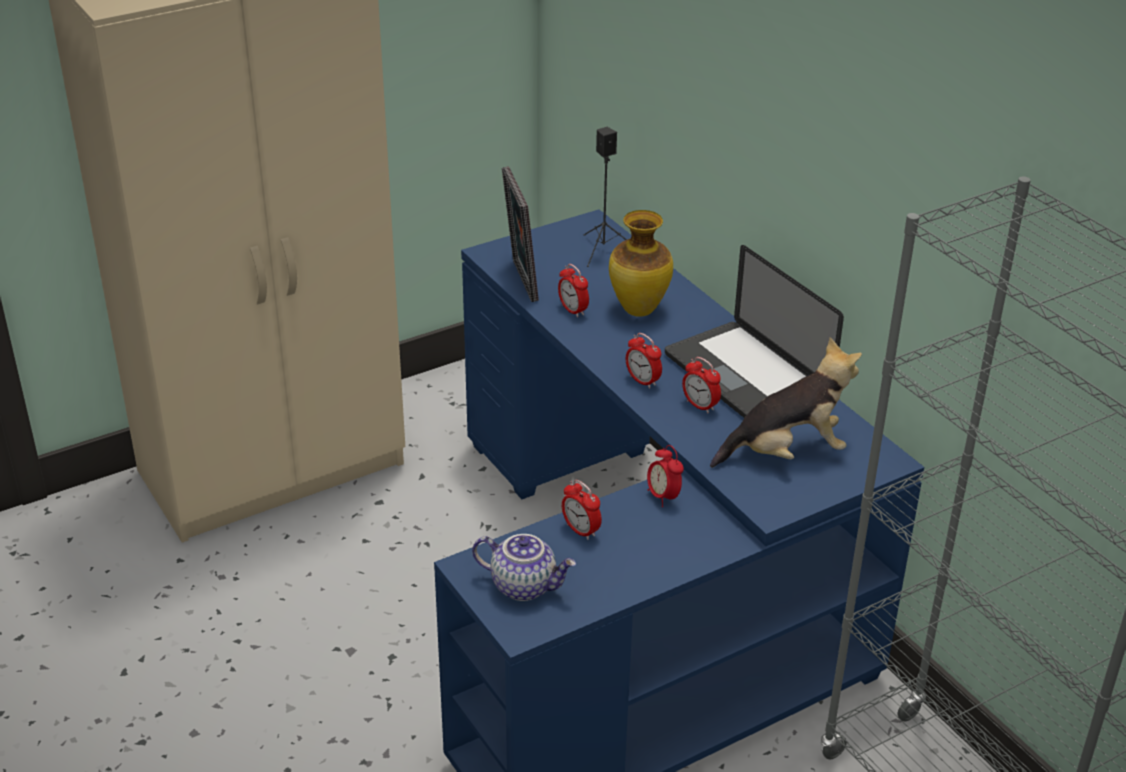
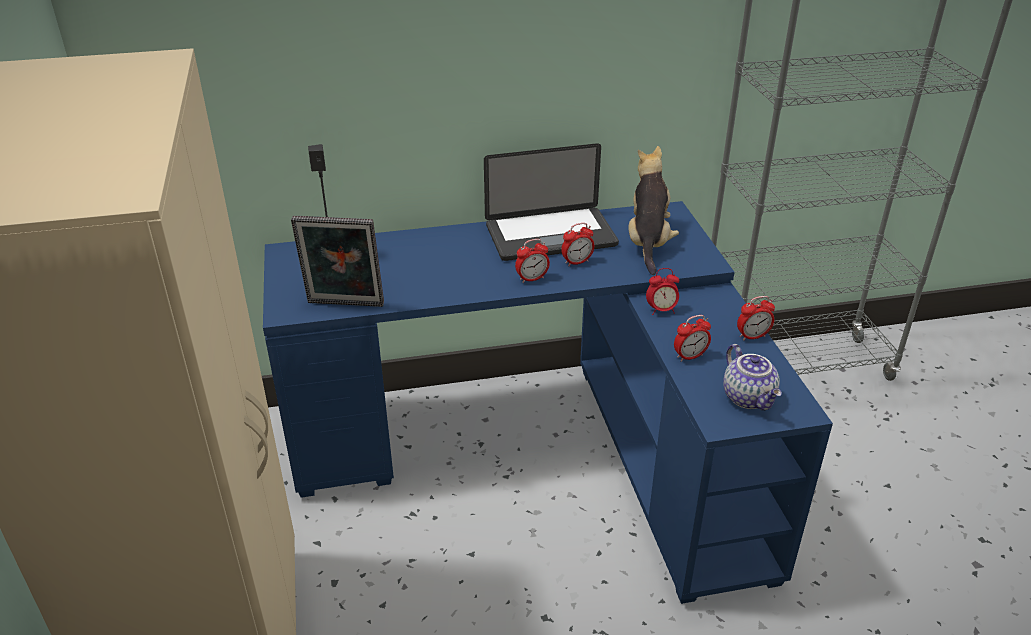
camera: 70 degrees left, 0 degrees up
(525, 585) = (749, 398): teapot -> teapot turned 120 degrees clockwise
(573, 310) = (411, 289): alarm clock -> alarm clock (752, 336)
(637, 310) = (433, 259): vase -> none

